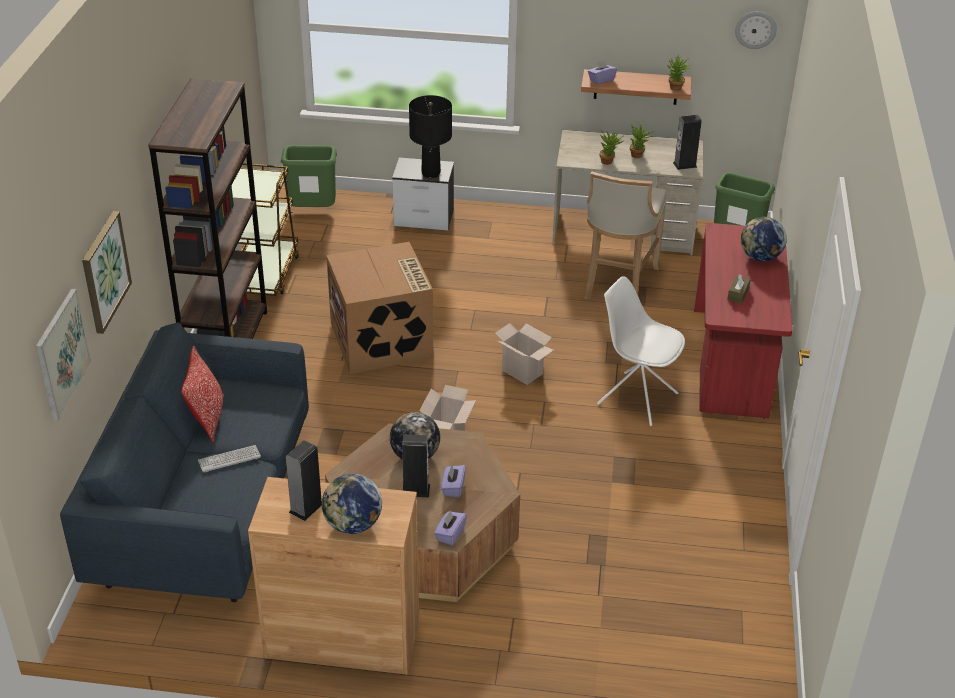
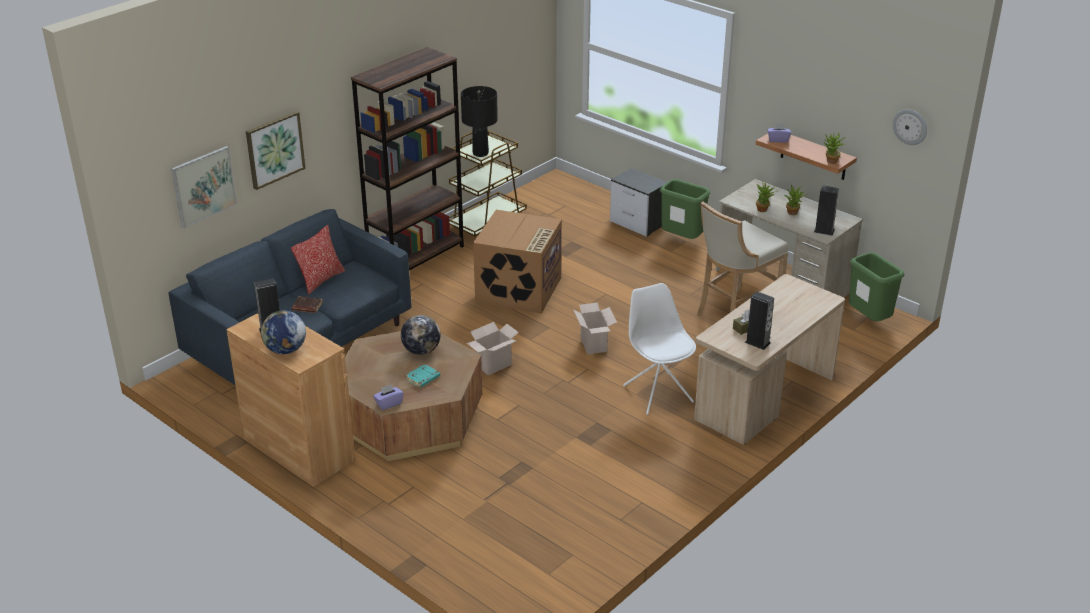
camera: 35 degrees right, 5 degrees down
(229, 459) = (307, 307): keyboard -> brown book
(313, 211) = (564, 194): green trash can -> green trash can (682, 240)
(416, 490) = (398, 370): speaker -> speaker (757, 342)
(431, 173) = (641, 185): black table lamp -> black table lamp (480, 153)
(453, 488) = (423, 378): purple tissue box -> turquoise book
(733, 362) = (763, 399): red desk -> beige desk
(760, 257) = (798, 310): globe -> none

